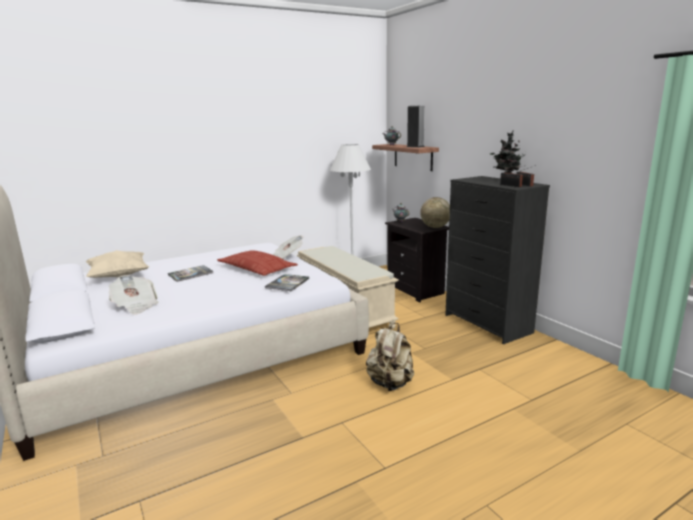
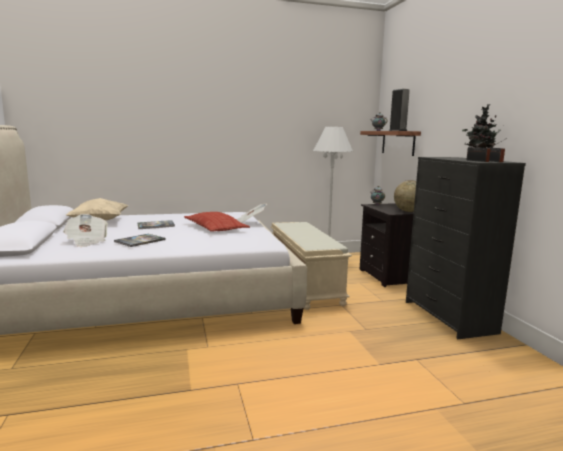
camera: 15 degrees right, 5 degrees down
(287, 283) = (229, 240): book -> book (140, 241)
(390, 384) = (310, 356): beige backpack -> none

